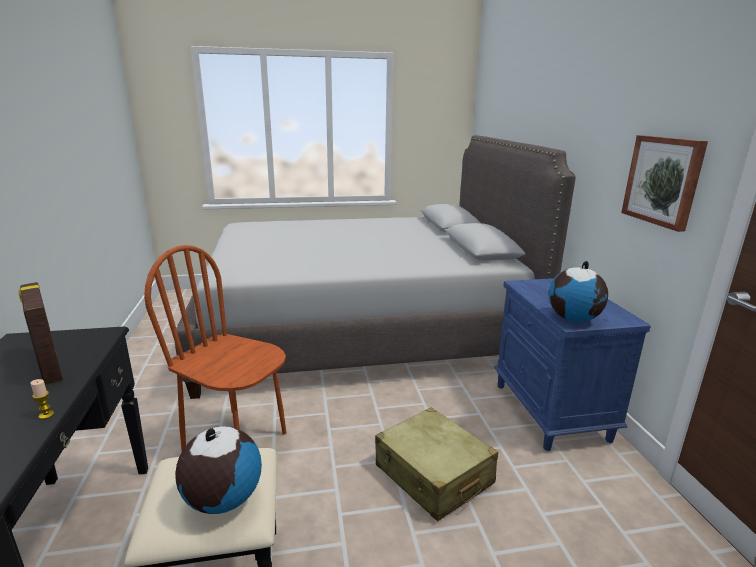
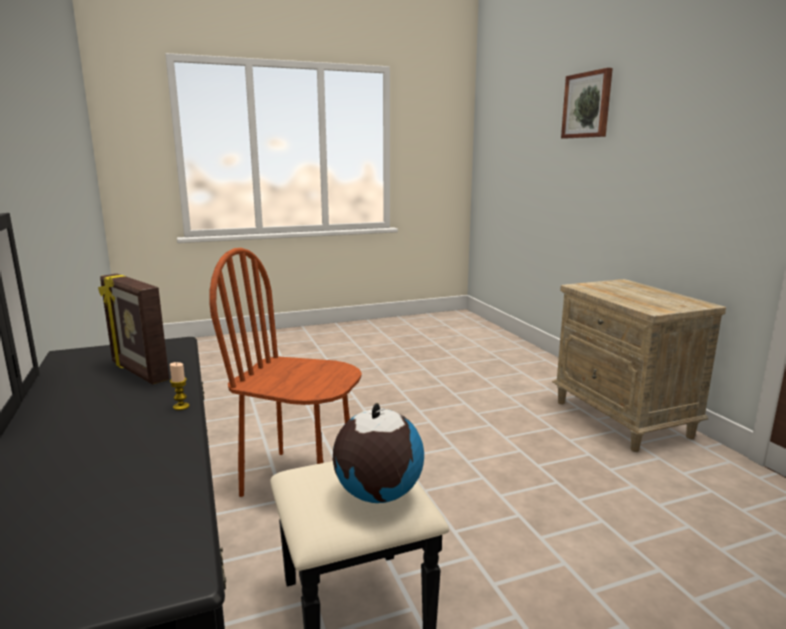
camera: 10 degrees left, 5 degrees down
(360, 327) = (383, 363): grey bed -> none
(433, 475) = (534, 485): beige suitcase -> none
(551, 412) = (623, 419): blue nightstand -> beige nightstand
(574, 319) = (654, 307): globe -> none
(663, 181) = (722, 164): picture -> picture (587, 105)

